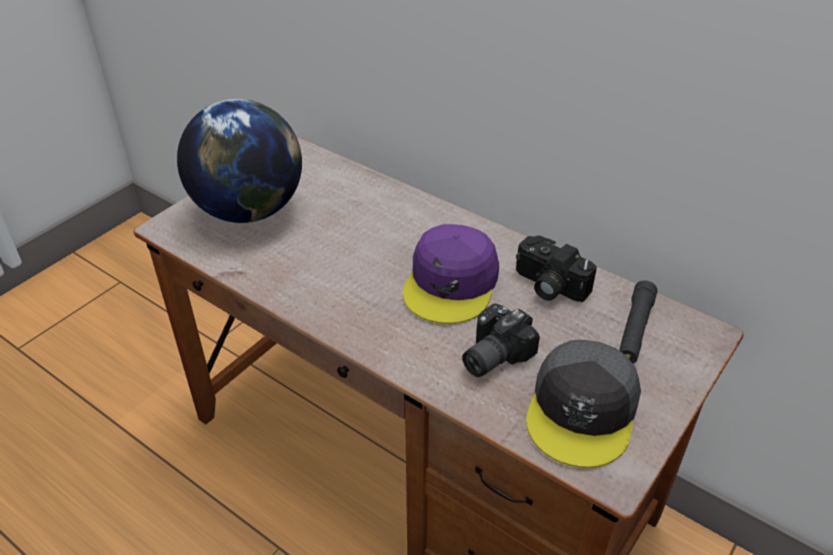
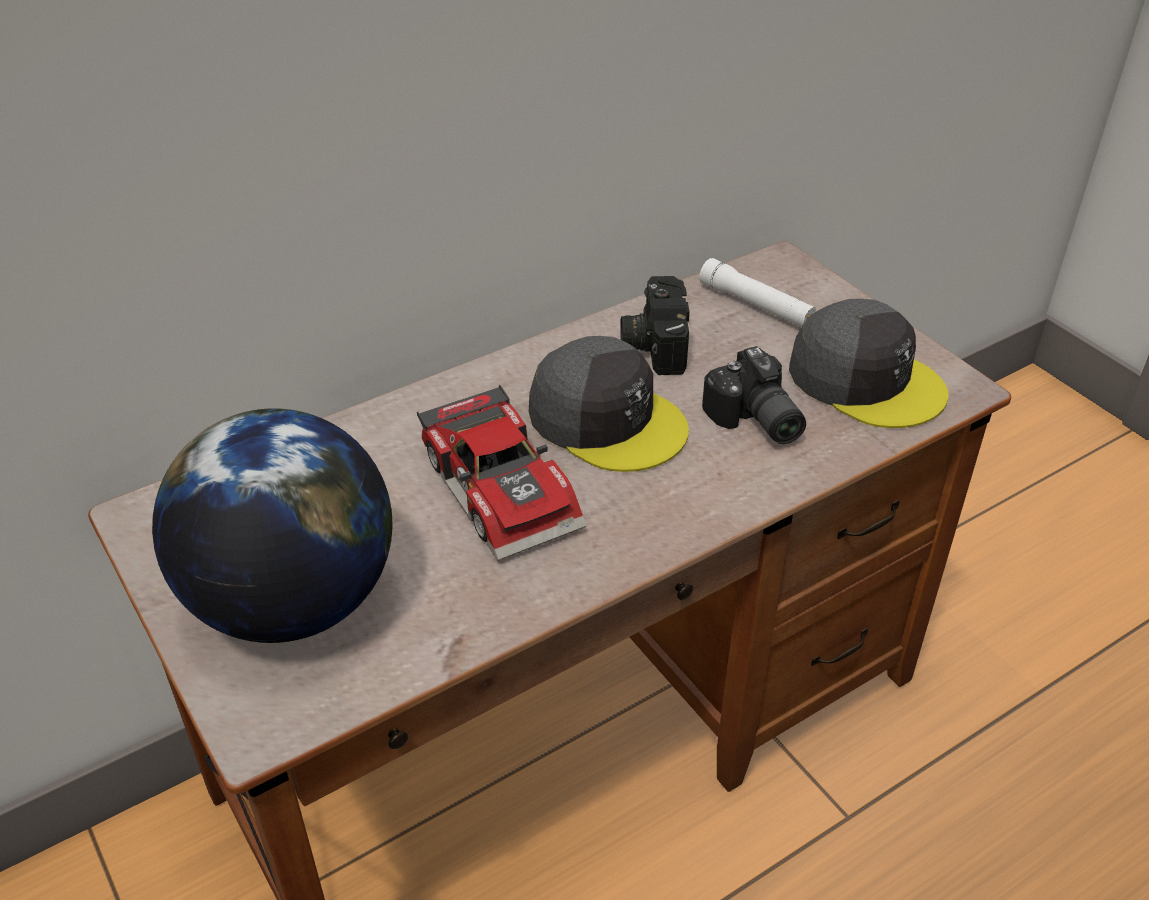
camera: 70 degrees left, 0 degrees up
(366, 257) = (505, 487): none -> toy car
(451, 283) = (607, 419): purple cap -> grey cap
(548, 286) = (652, 343): camera -> camera turned 120 degrees clockwise
(635, 329) = (756, 305): black flashlight -> white flashlight

